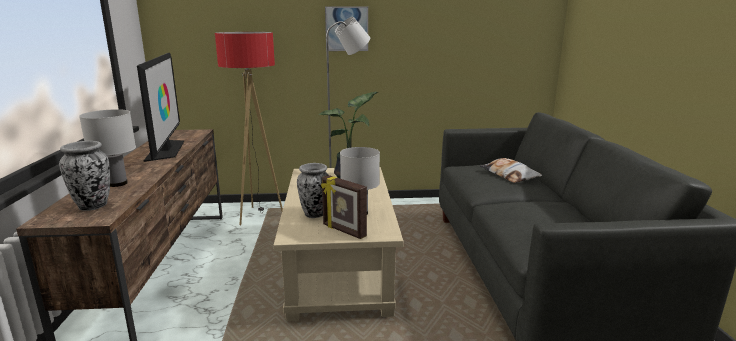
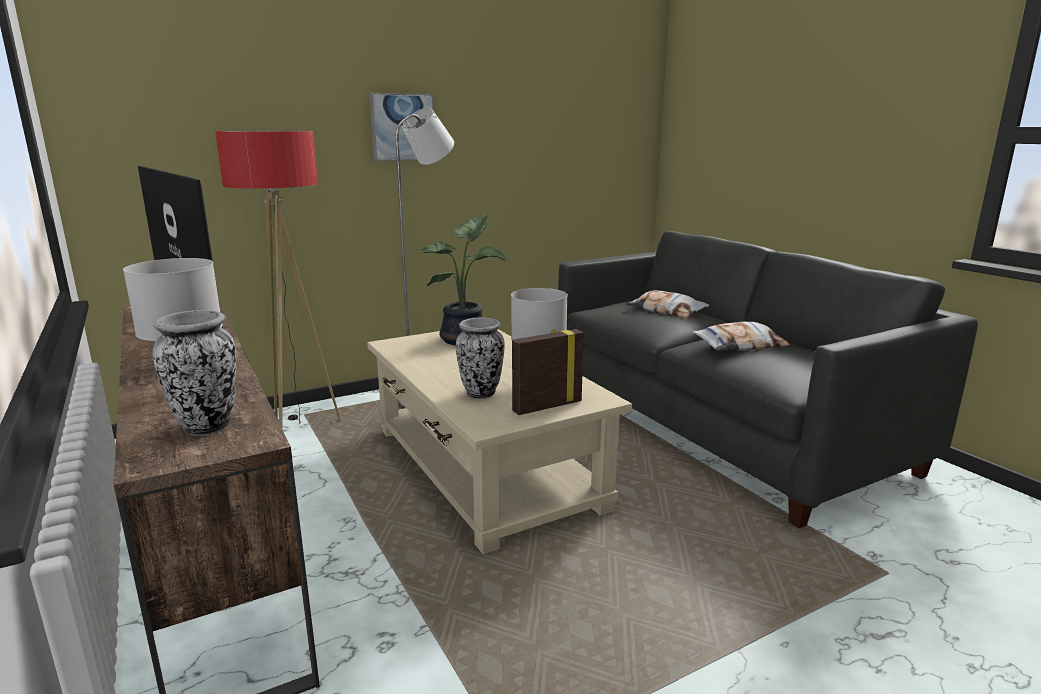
camera: 25 degrees left, 0 degrees up
(343, 231) = (546, 406): picture frame -> picture frame turned 135 degrees clockwise
(532, 211) = (739, 345): none -> pillow

